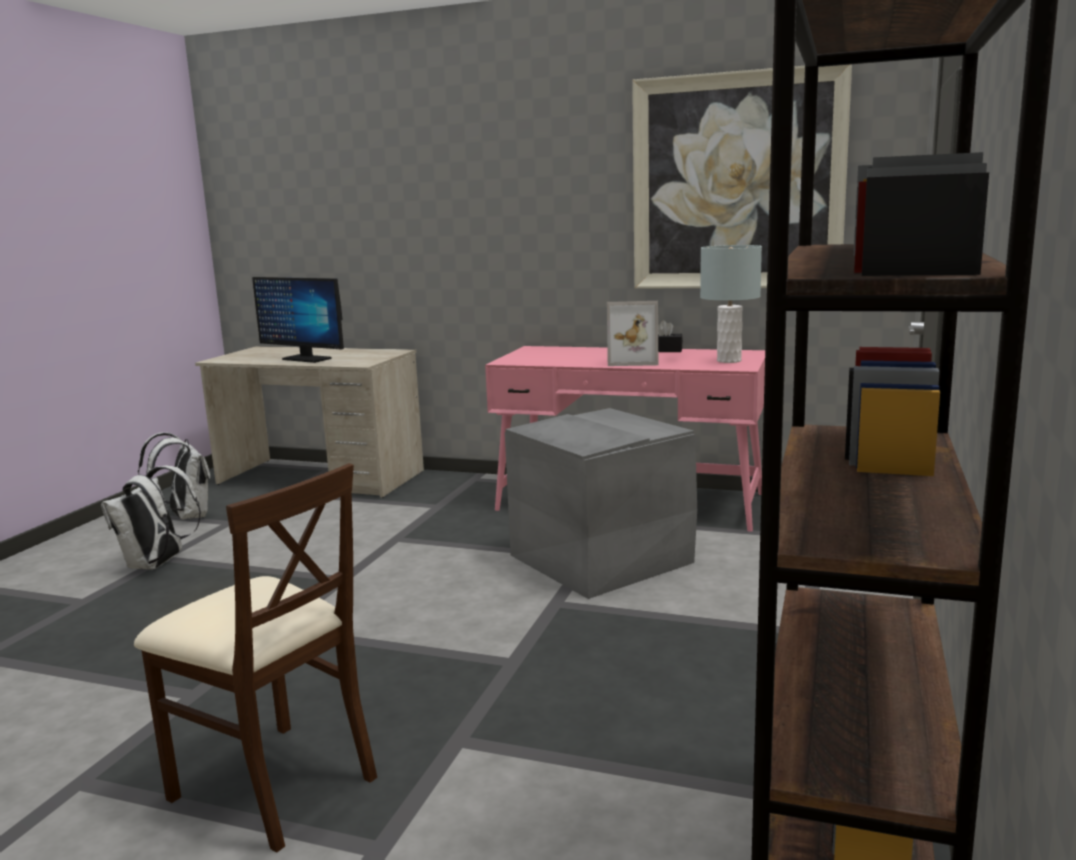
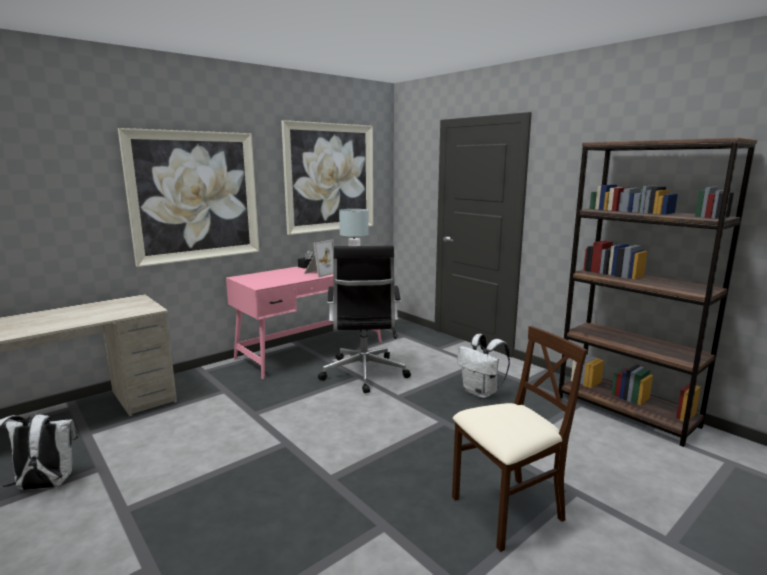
camera: 60 degrees left, 0 degrees up
(157, 565) = (132, 516): white backpack -> white backpack (481, 392)
(306, 359) = (84, 318): monitor -> none
(487, 216) = (195, 196): none -> picture
(601, 558) = (364, 374): grey storage box -> black office chair

